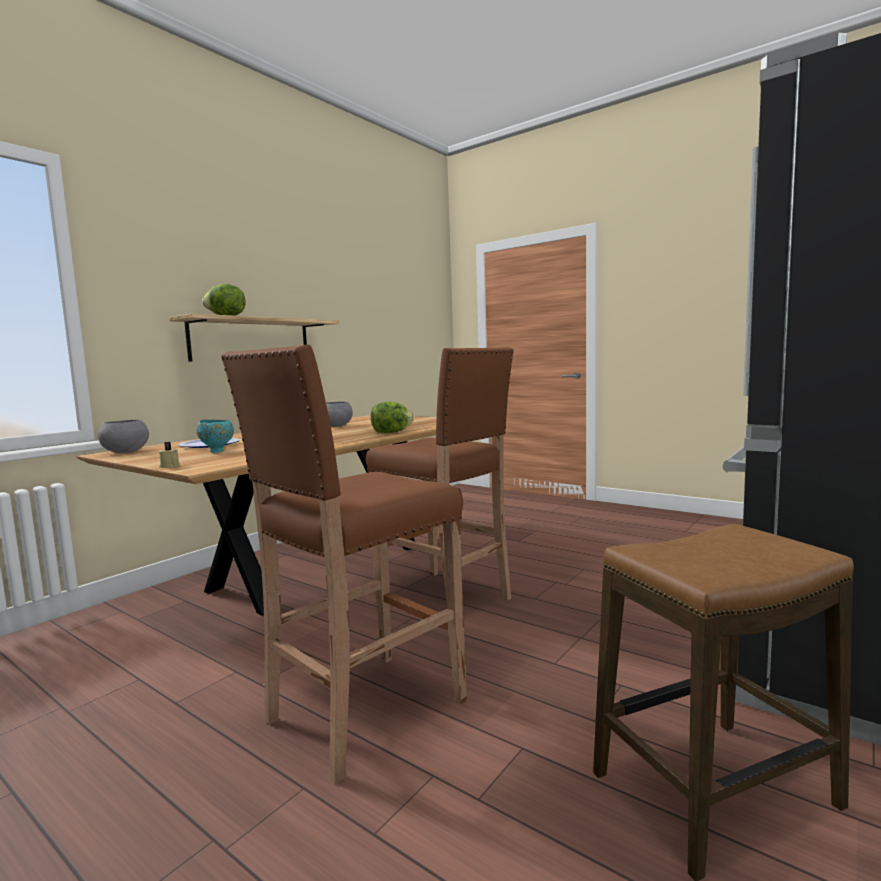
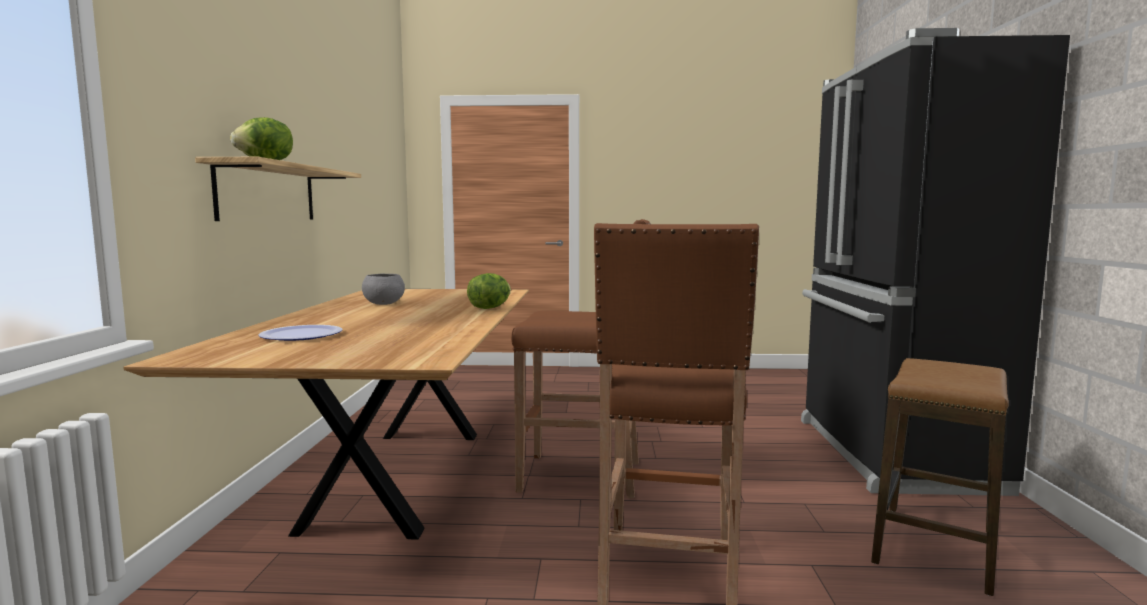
camera: 35 degrees left, 0 degrees up
(126, 452) = (202, 354): grey bowl -> none
(170, 466) = (376, 363): beige candle -> none
(218, 451) = (355, 341): turquoise bowl -> none

